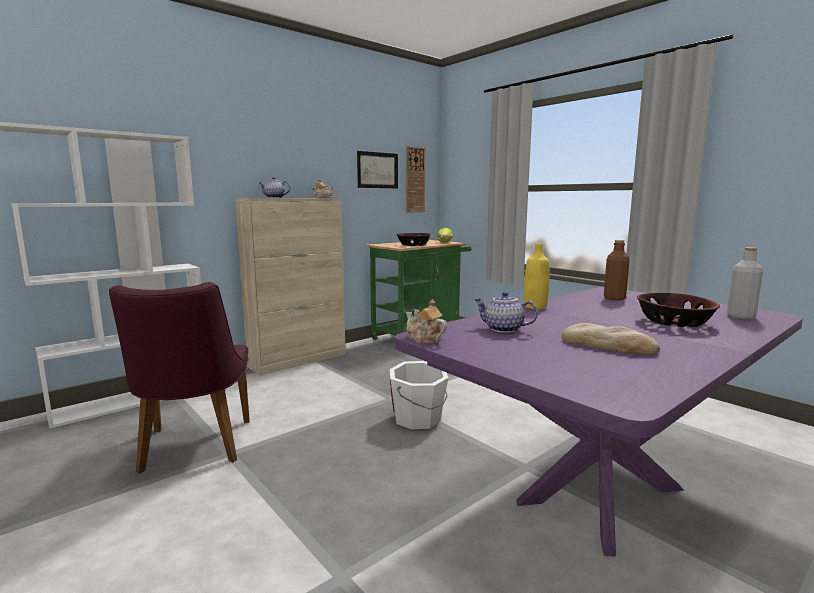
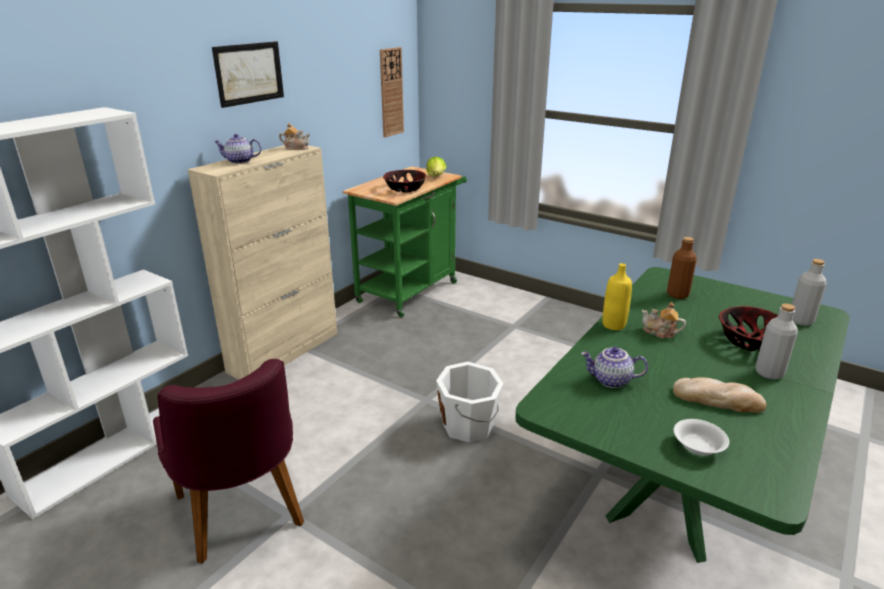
camera: 15 degrees left, 15 degrees up
(377, 170) = (349, 89): picture -> picture (249, 73)
(424, 339) = (549, 414): teapot -> teapot (660, 332)
(560, 366) = (697, 446): none -> white bowl
(599, 494) = (673, 494): purple dining table -> green dining table
(680, 337) = (769, 373): none -> grey bottle

